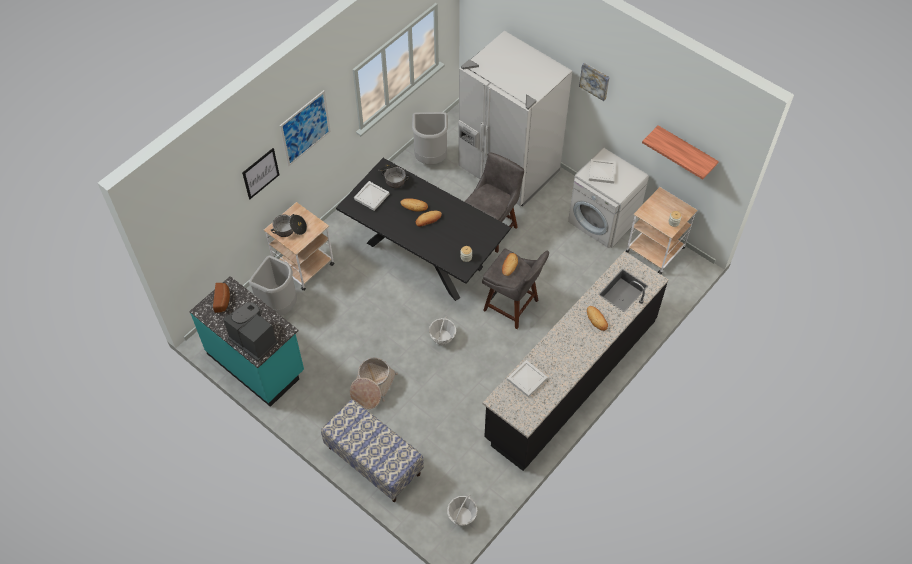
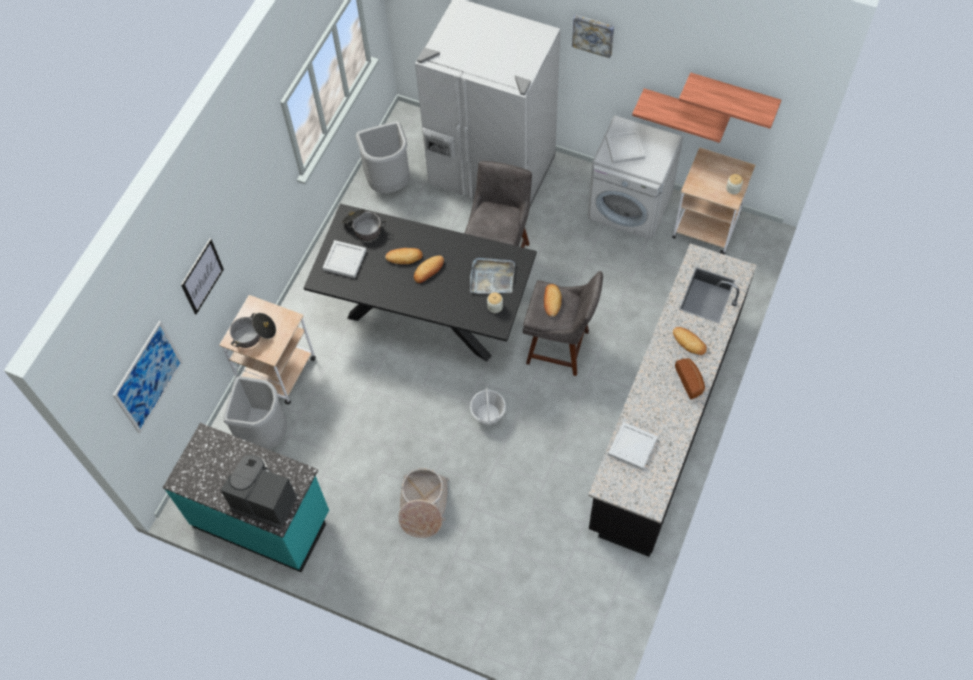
camera: 15 degrees left, 5 degrees up
(223, 300) = (203, 459): bread -> bread (690, 381)
(305, 128) = (241, 198): picture -> picture (148, 377)
(373, 461) = (460, 603): bench -> none
(462, 516) = (596, 639): basket -> none
(471, 236) = (492, 277): none -> grey tray
(652, 154) = (685, 110): none -> shelf

